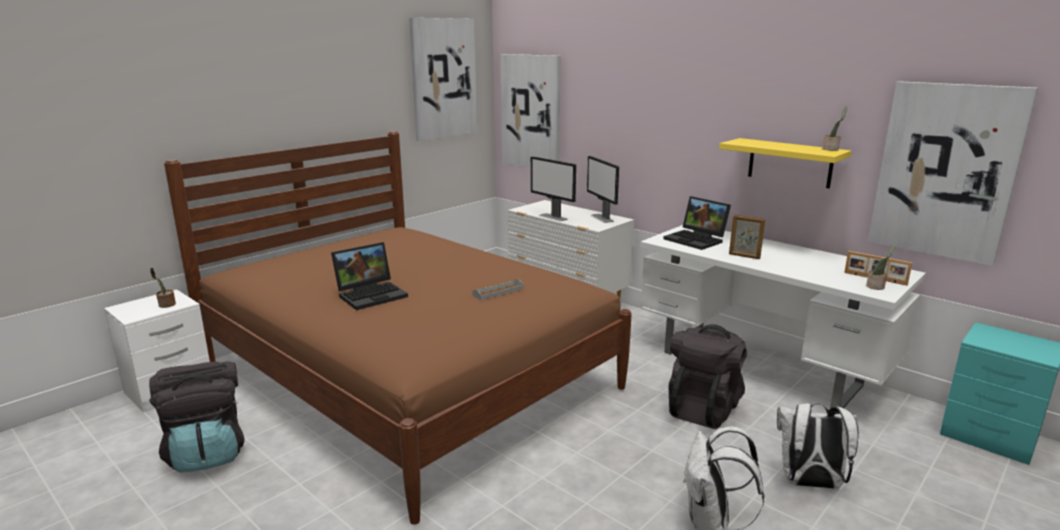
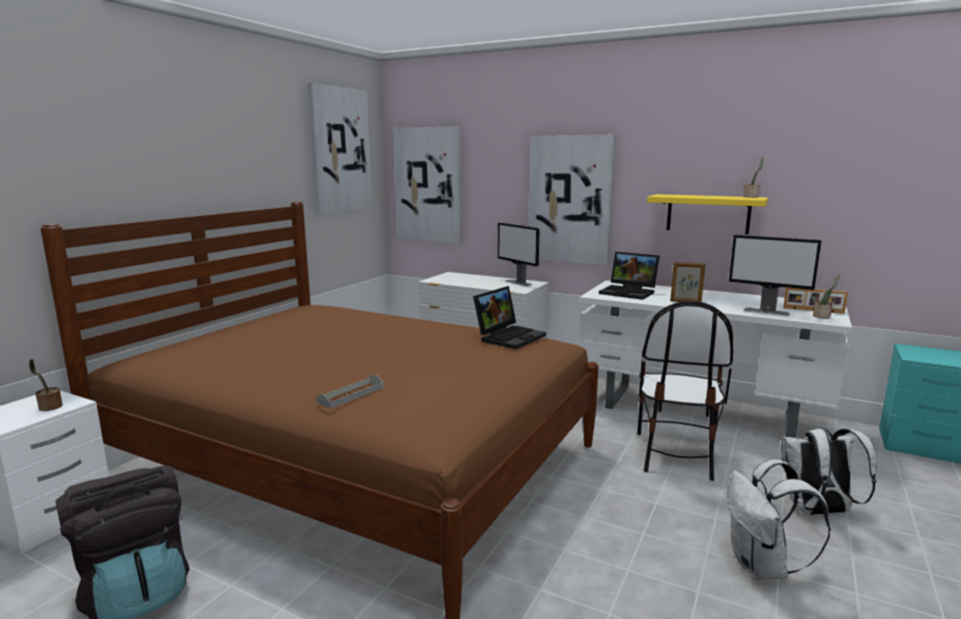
camera: 15 degrees left, 5 degrees down
(372, 294) = (332, 367): laptop -> laptop (509, 336)
(498, 292) = (471, 352): grey tray -> grey tray (351, 395)
(553, 217) = (469, 285): monitor -> monitor (767, 312)
(703, 408) = (675, 454): black backpack -> chair
(945, 171) = (857, 209): picture -> picture (570, 199)

